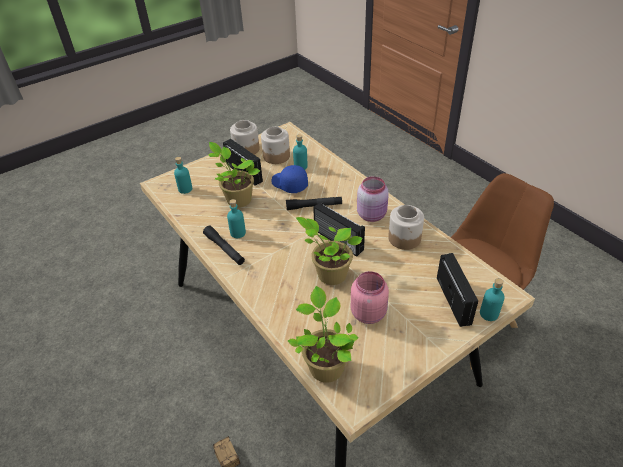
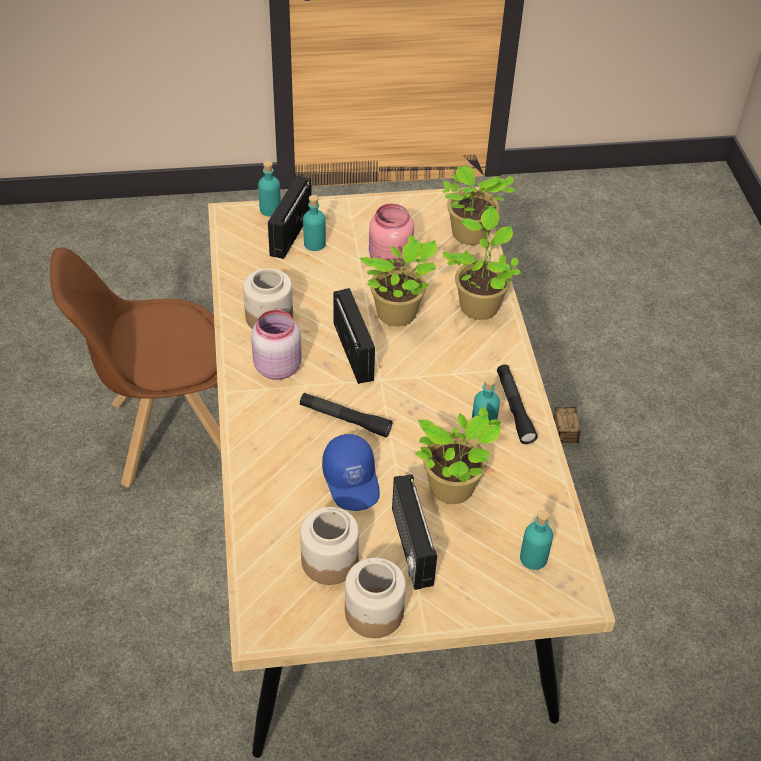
camera: 155 degrees left, 5 degrees up
(282, 306) = (479, 304): none -> potted plant
(300, 166) = (305, 512): turquoise bottle -> turquoise bottle (314, 244)

